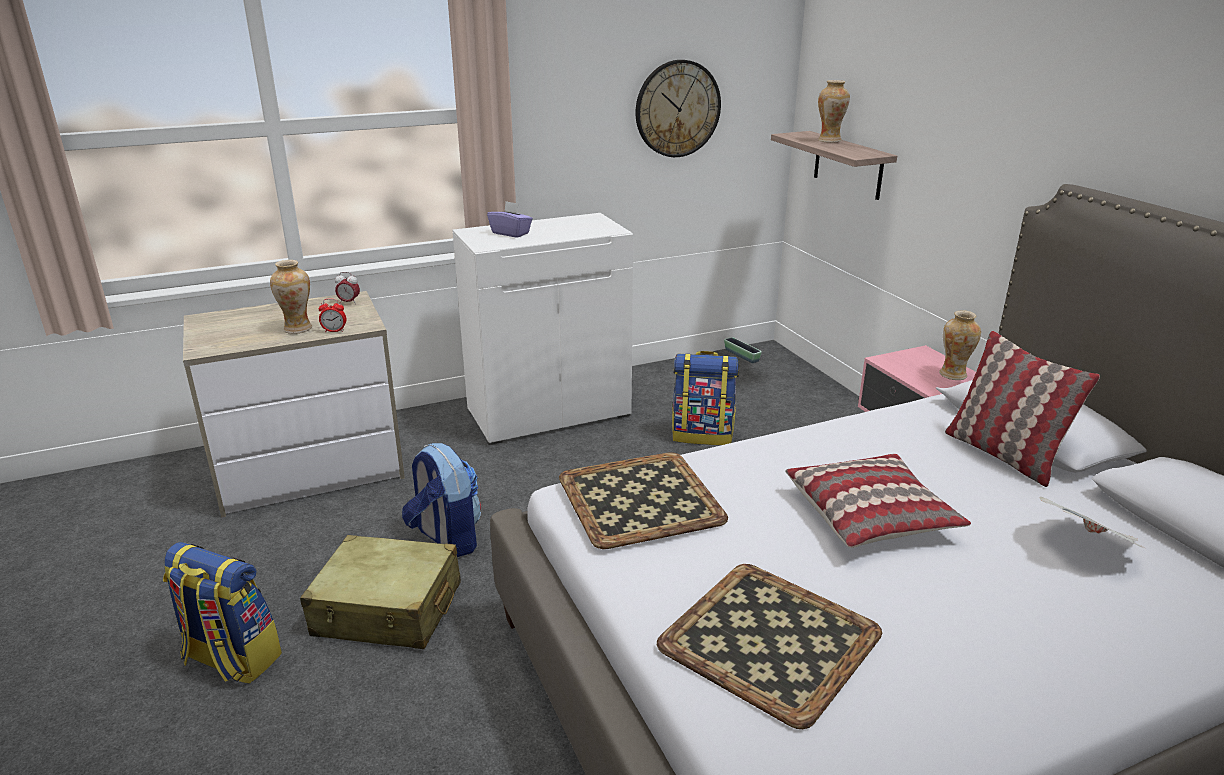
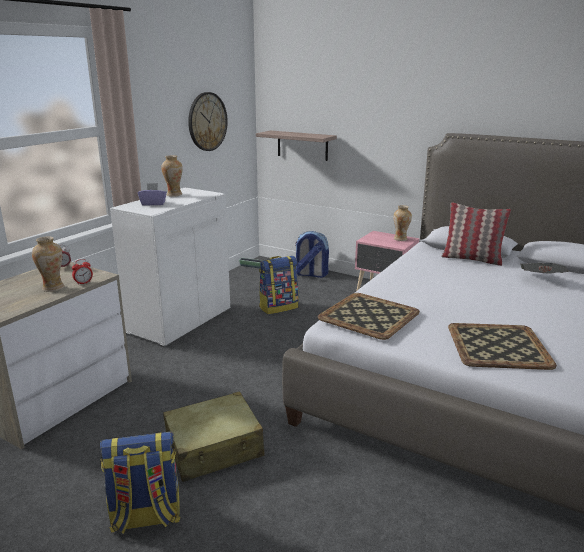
camera: 35 degrees left, 5 degrees down
(446, 539) = (202, 401): backpack -> backpack (311, 274)
(829, 140) = (291, 133): vase -> vase (174, 195)
(870, 515) = (462, 292): pillow -> none

